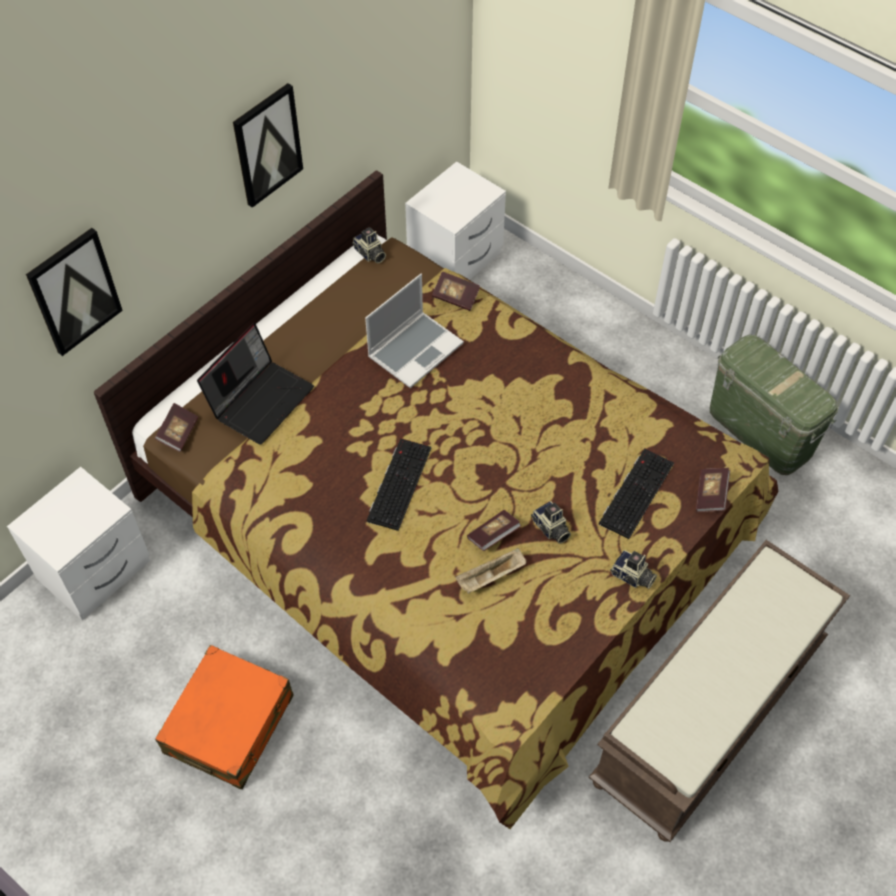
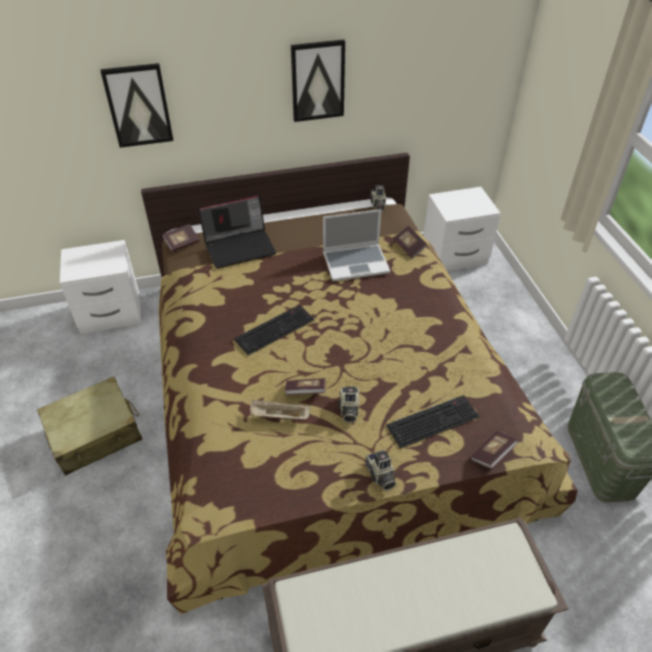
camera: 35 degrees right, 10 degrees down
(230, 724) = (95, 434): orange suitcase -> beige suitcase

